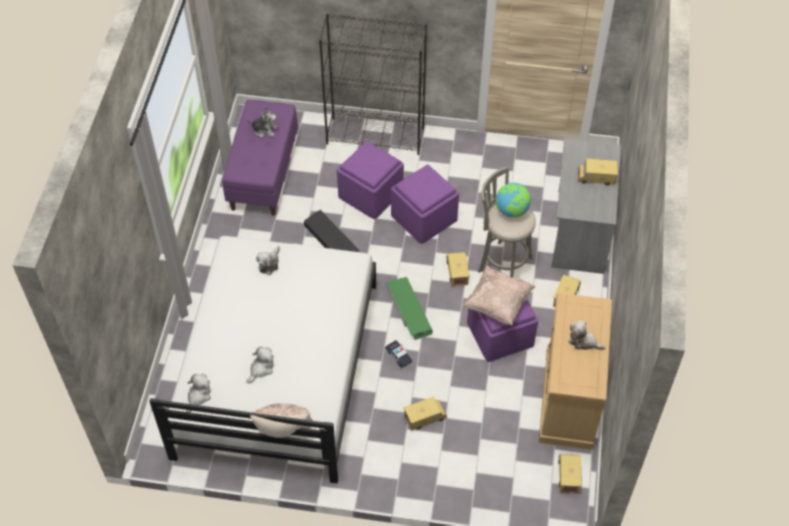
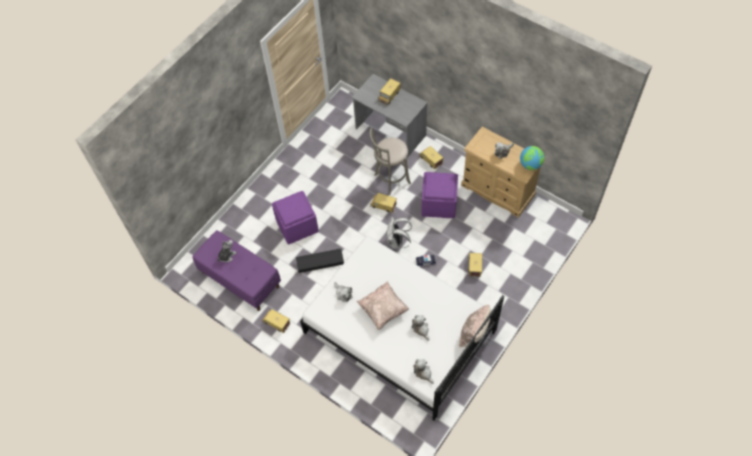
camera: 60 degrees left, 5 degrees up
(376, 136) = (251, 203): black bookcase -> none
(409, 311) = (397, 242): green storage box -> white backpack
(423, 218) = (333, 205): purple ottoman -> none
(497, 304) = (438, 187): beige pillow -> beige pillow (383, 310)
(512, 211) = (388, 146): globe -> globe (530, 165)
(568, 475) = (545, 213): toy truck -> toy truck (276, 323)

